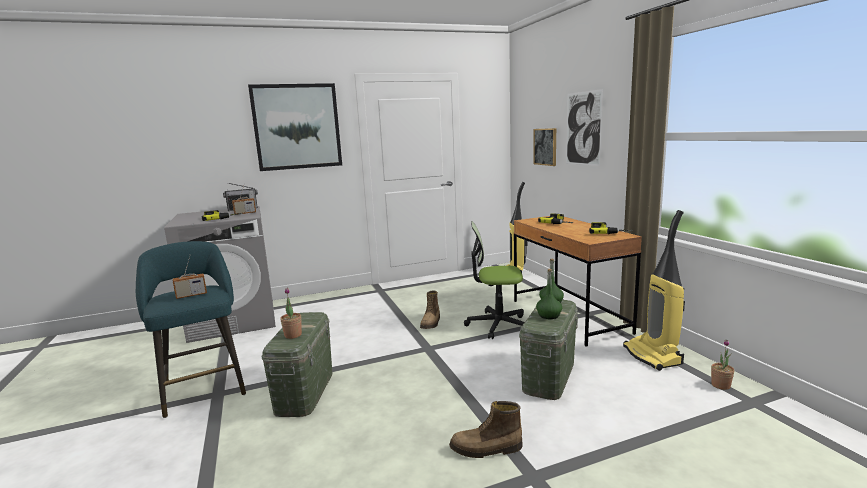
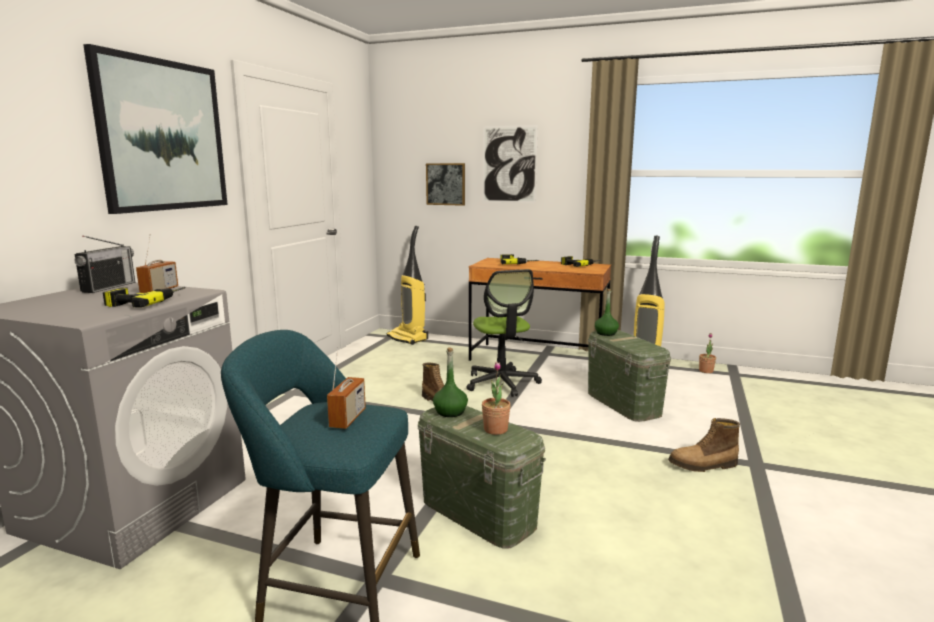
camera: 50 degrees left, 0 degrees up
(486, 449) = (703, 465): boot -> boot turned 45 degrees clockwise
(497, 325) = (501, 383): office chair -> office chair turned 60 degrees counterclockwise
(549, 315) = (631, 341): green bottle -> green bottle (450, 412)

